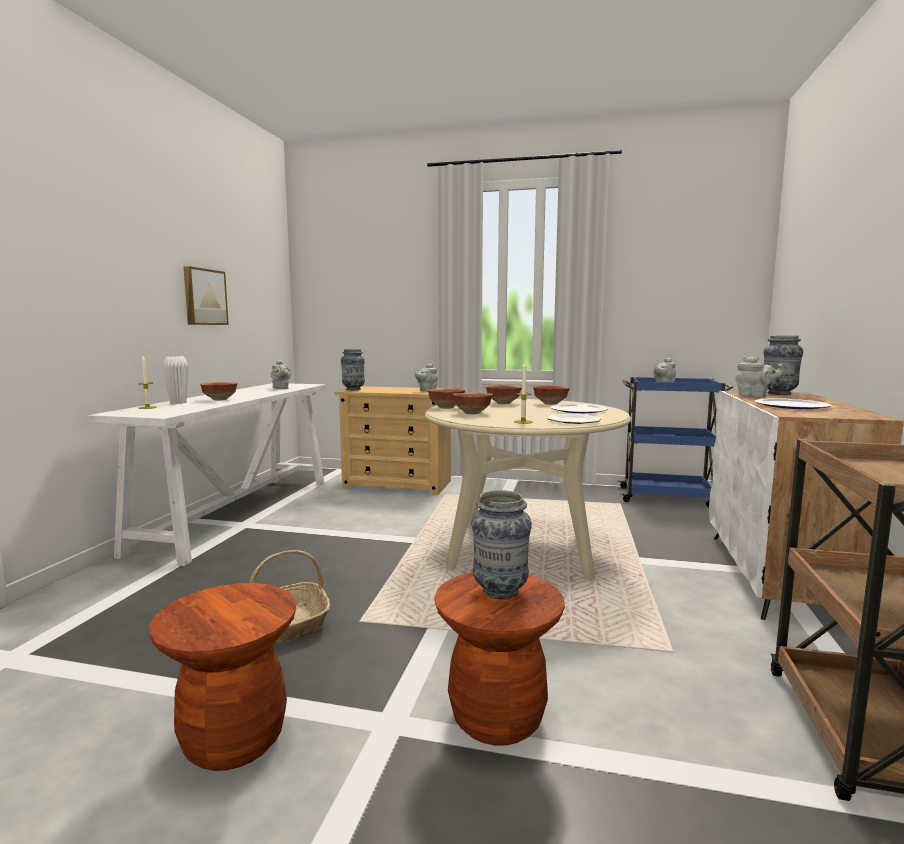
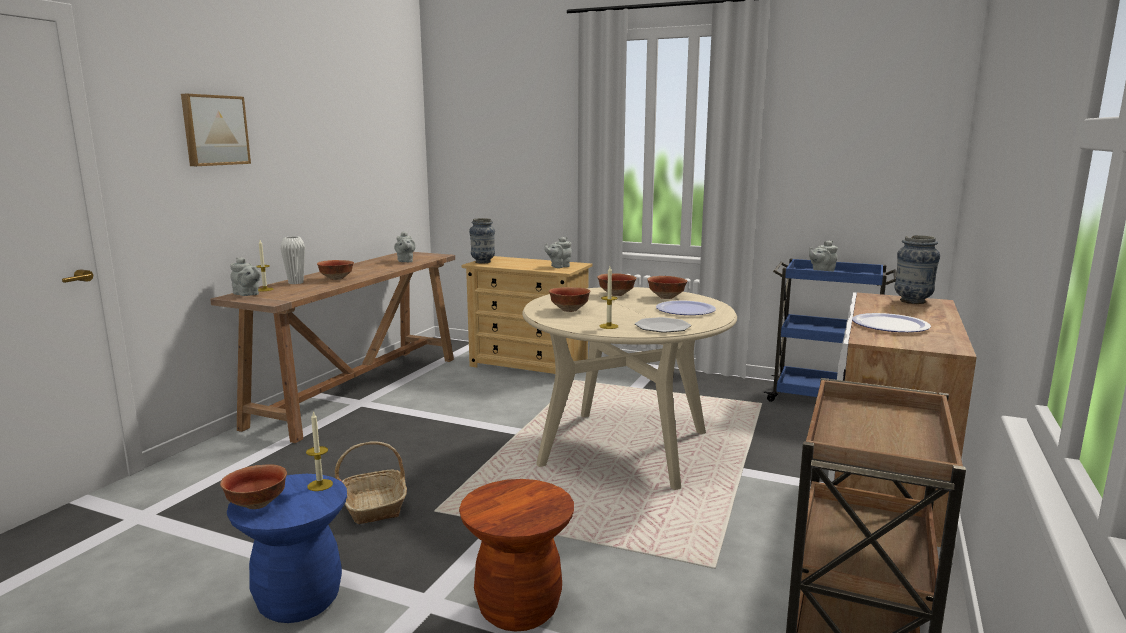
camera: 10 degrees right, 5 degrees up
(204, 297) = (326, 169): picture -> picture (214, 130)
(234, 740) = (299, 601): brown stool -> blue stool
(240, 513) = (360, 390): white console table -> brown console table
(259, 594) = (320, 485): none -> candle
(445, 407) = (550, 299): bowl -> bowl (256, 504)
(500, 591) = (520, 500): vase -> none
(754, 396) = (876, 305): grey teapot -> grey teapot (247, 294)

